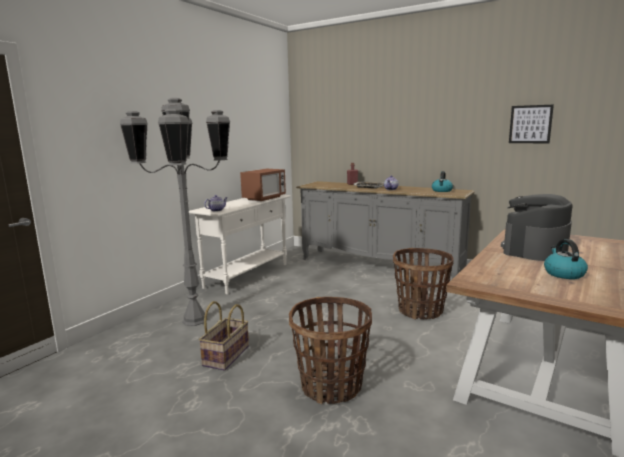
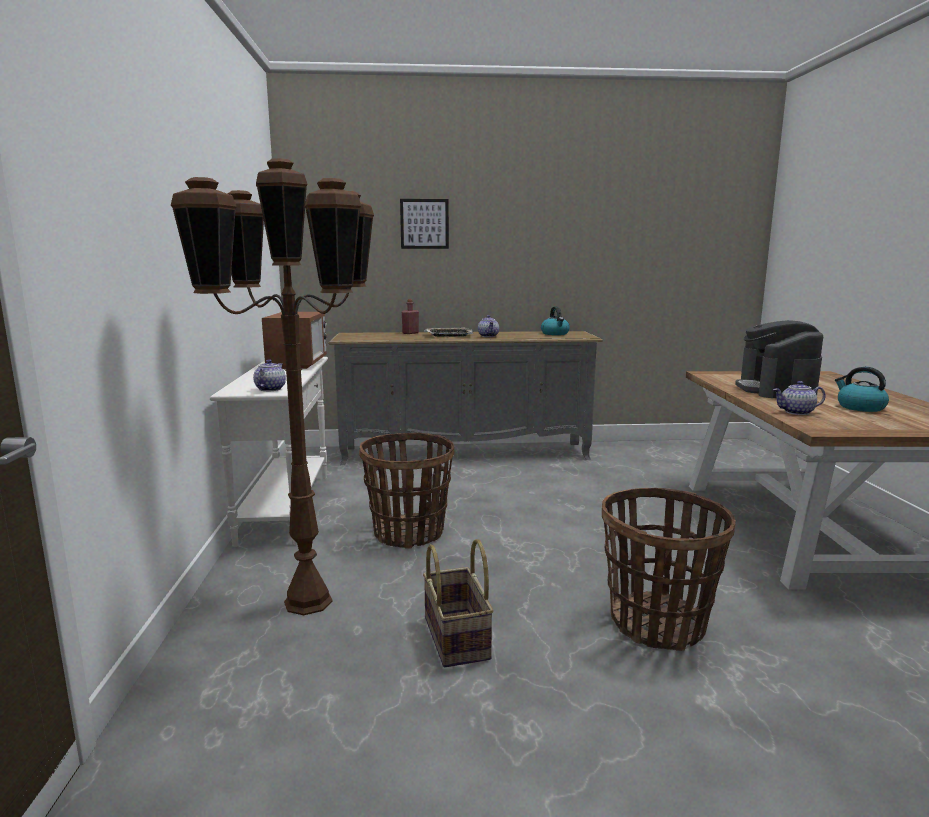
camera: 35 degrees left, 0 degrees up
(194, 320) = (307, 602): grey floor lamp -> brown floor lamp
(420, 310) = (602, 499): basket -> basket (409, 533)
(492, 268) = (797, 412): none -> teapot
(530, 124) = (647, 243): picture -> picture (424, 224)

